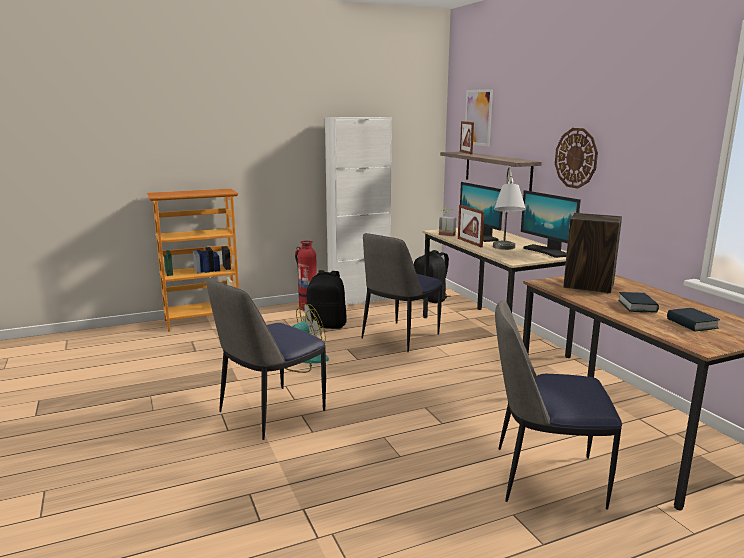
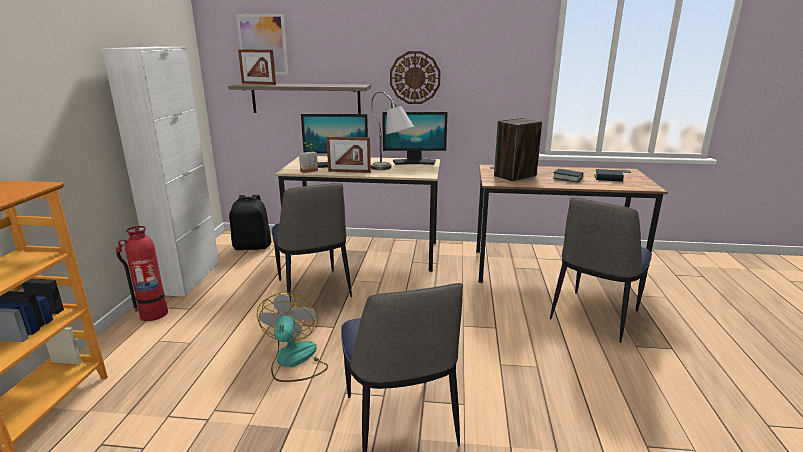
camera: 60 degrees left, 5 degrees up
(327, 325) = (225, 318): black backpack -> none

